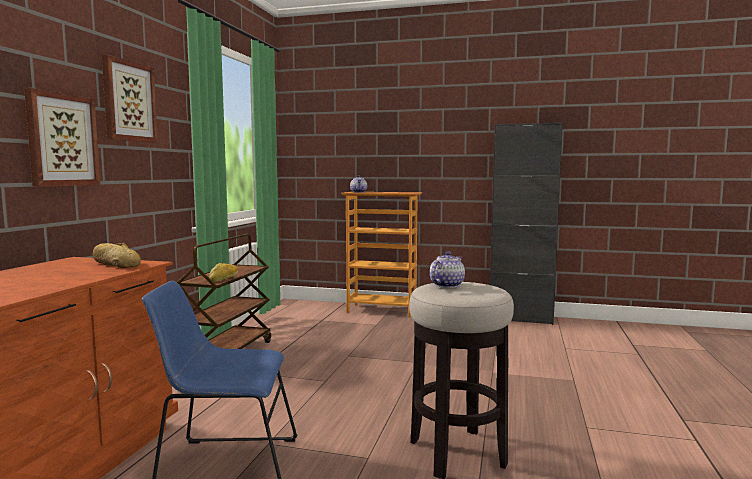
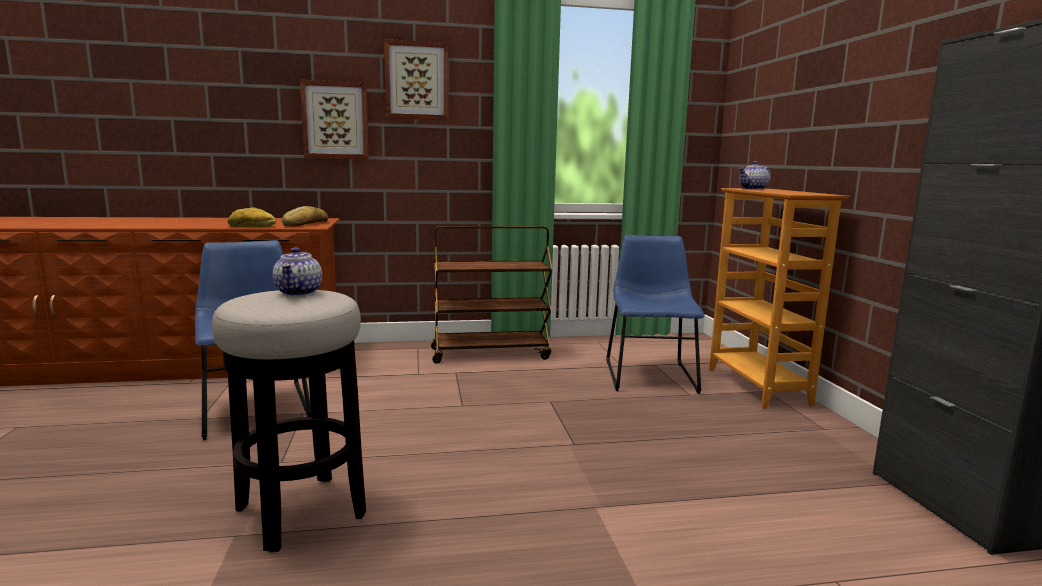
camera: 65 degrees right, 5 degrees up
(224, 278) = (467, 267): bread -> bread (252, 226)
(335, 325) = (649, 374): none -> blue chair
(446, 285) = (299, 292): teapot -> teapot turned 75 degrees clockwise

